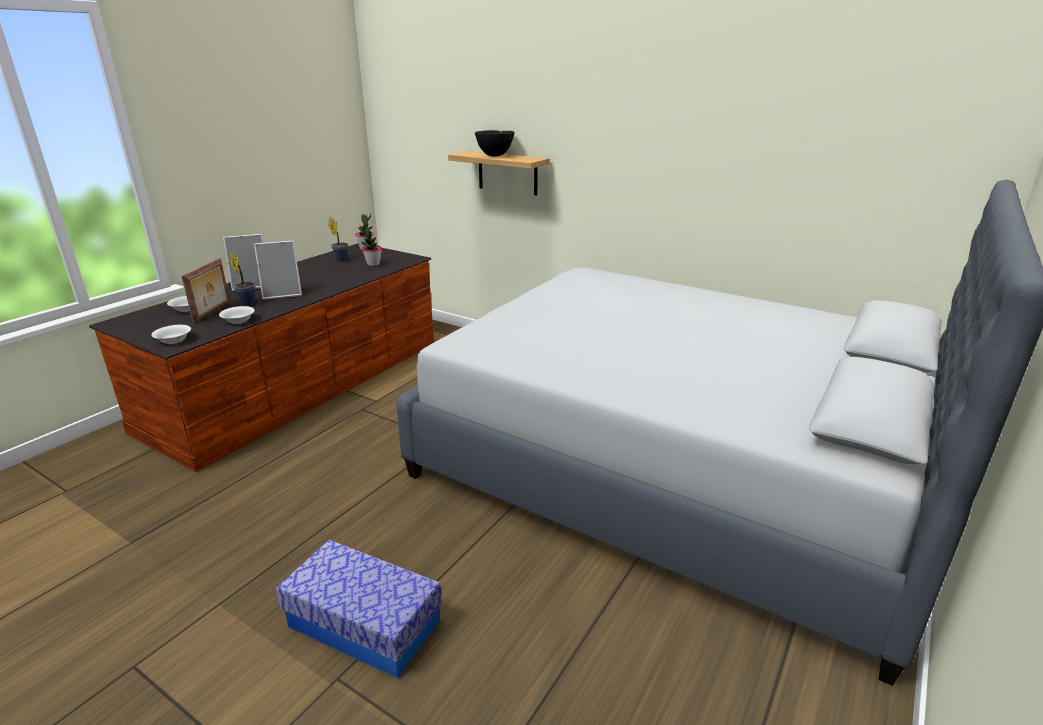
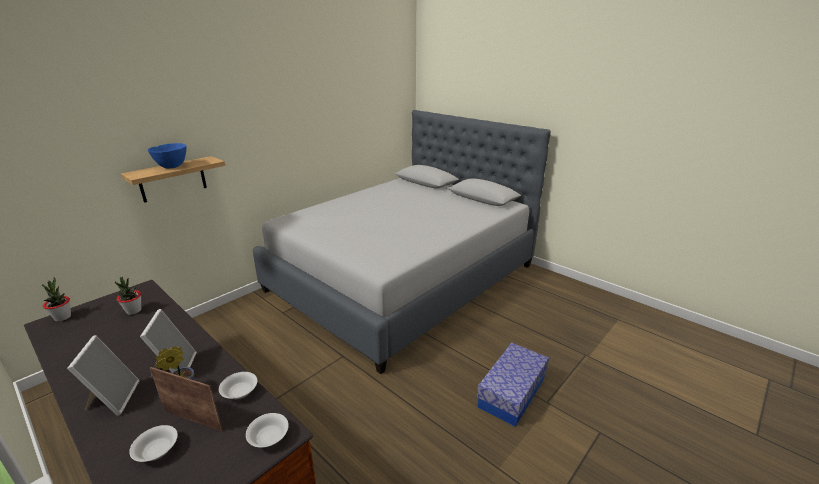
camera: 80 degrees left, 0 degrees up
(340, 260) = (88, 334): potted plant -> none
(494, 155) = (171, 167): black bowl -> blue bowl

